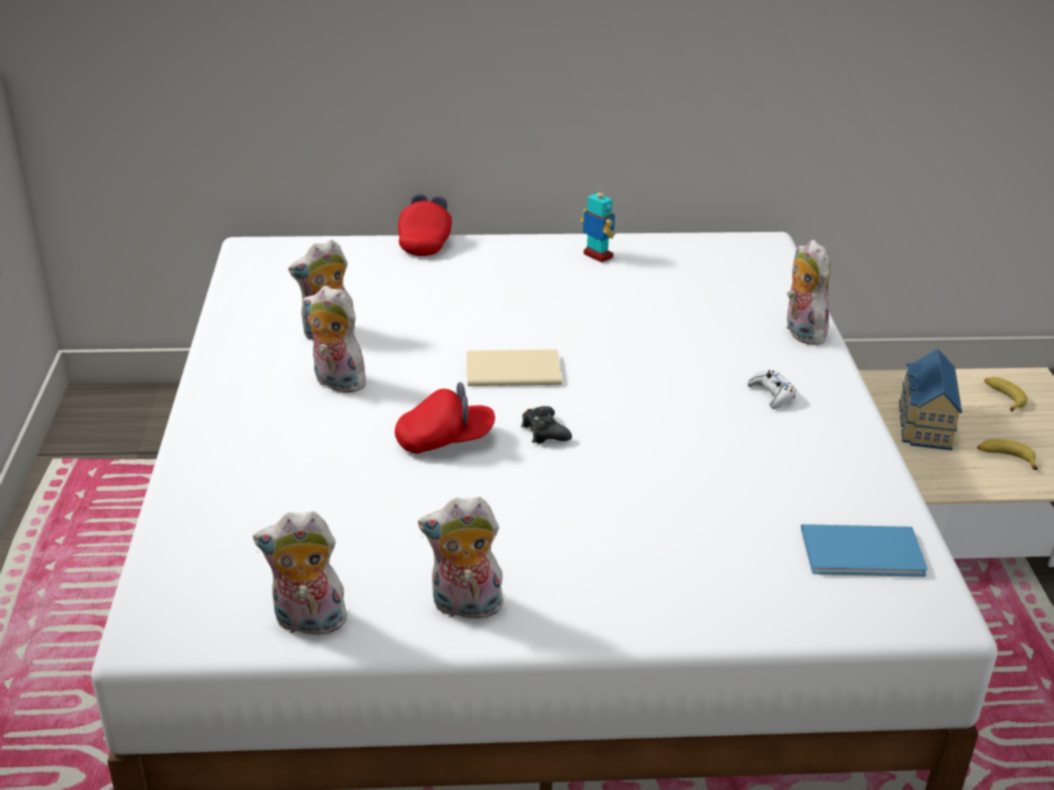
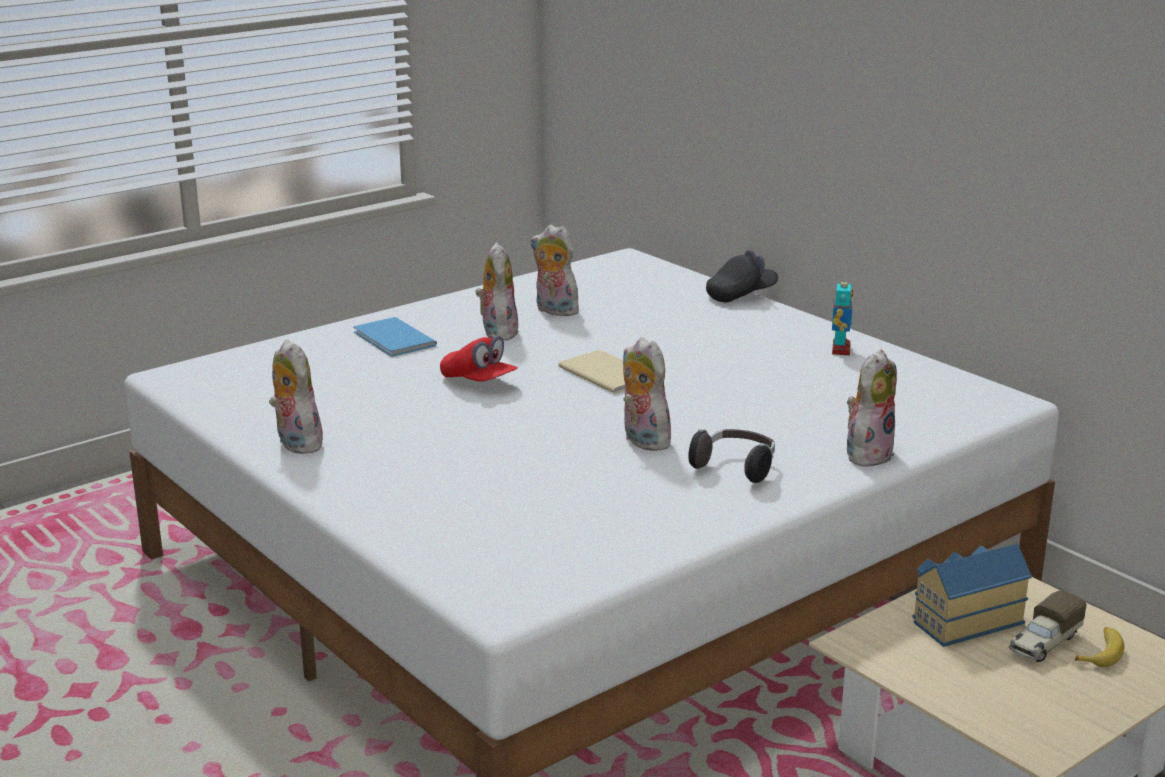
camera: 55 degrees right, 10 degrees down
(307, 623) = (226, 407): plush toy -> plush toy (642, 441)
(426, 241) = (741, 295): red cap -> black cap
(544, 432) = (540, 407): black game controller -> none
(772, 394) = (736, 468): white game controller -> headphones
(866, 554) = (548, 560): blue book -> blue book (393, 340)
(977, 412) = (1043, 644): none -> toy truck
(1006, 458) = (981, 680): banana -> none

